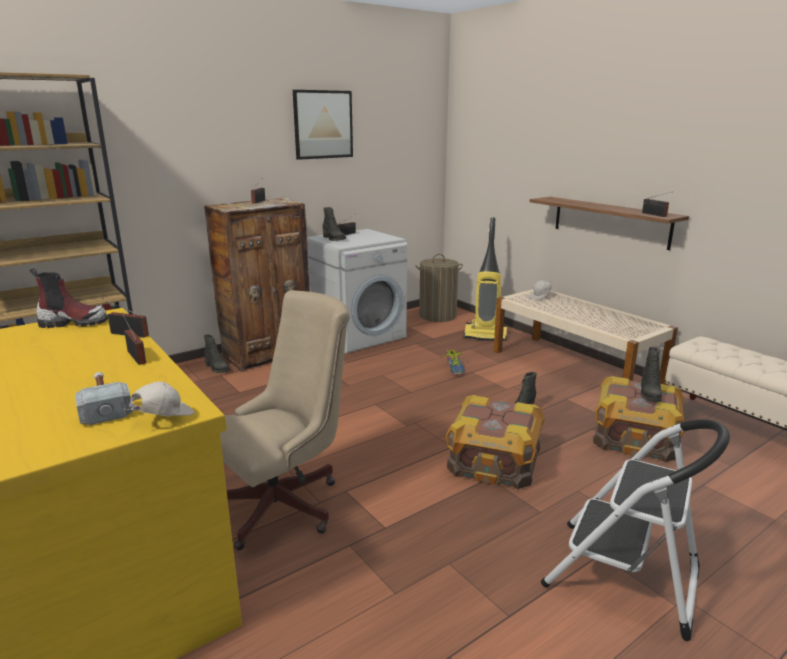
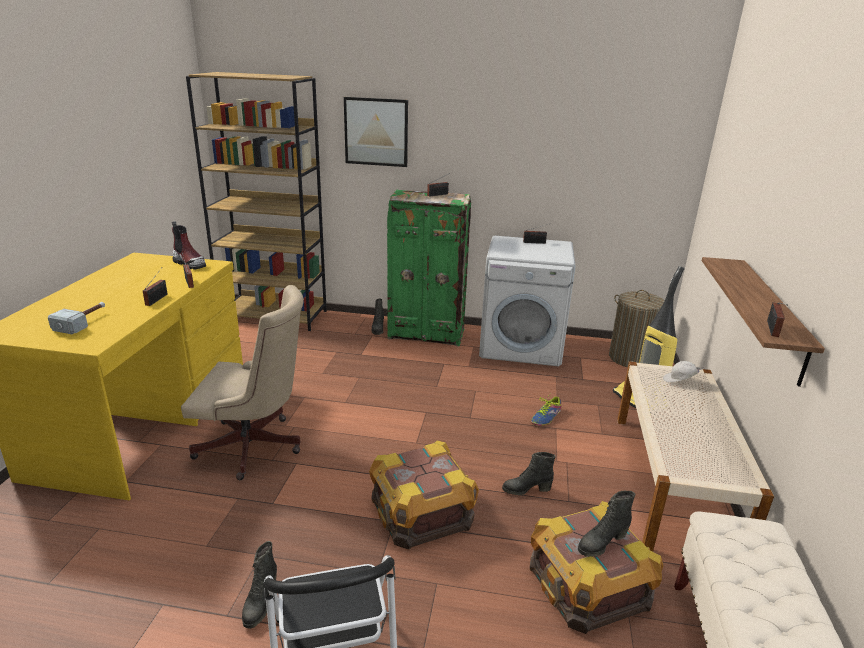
camera: 45 degrees right, 5 degrees up
(163, 419) = (76, 343): white cap -> none
(268, 354) = (427, 333): brown cabinet -> green cabinet
(323, 124) = (533, 126): picture -> picture (376, 132)
(333, 239) = (510, 244): black boot -> black boot (260, 603)

